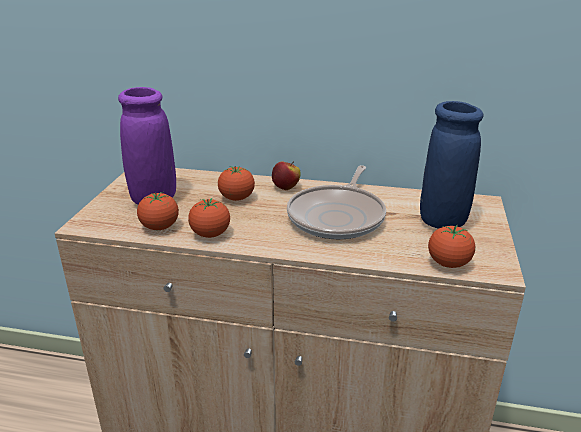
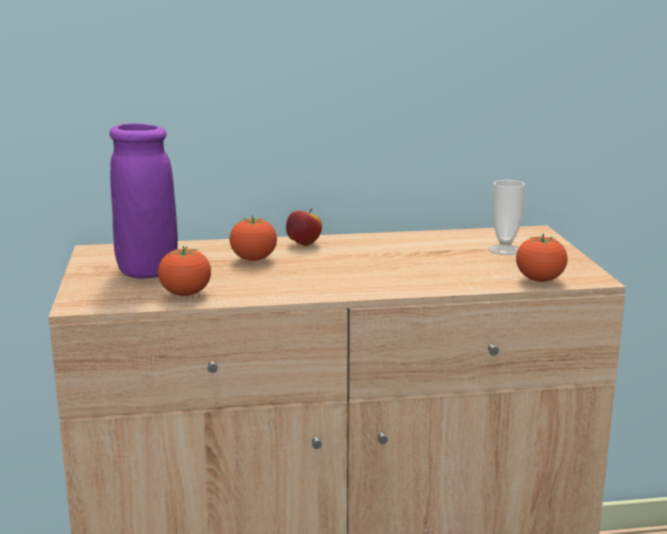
camera: 20 degrees left, 10 degrees down
(210, 234) = (256, 292): tomato -> none
(338, 216) = (390, 260): frying pan -> none
(442, 220) = (505, 250): blue vase -> cup

